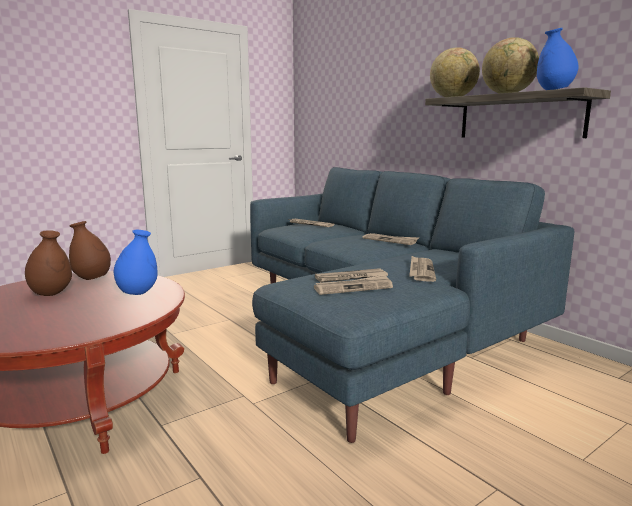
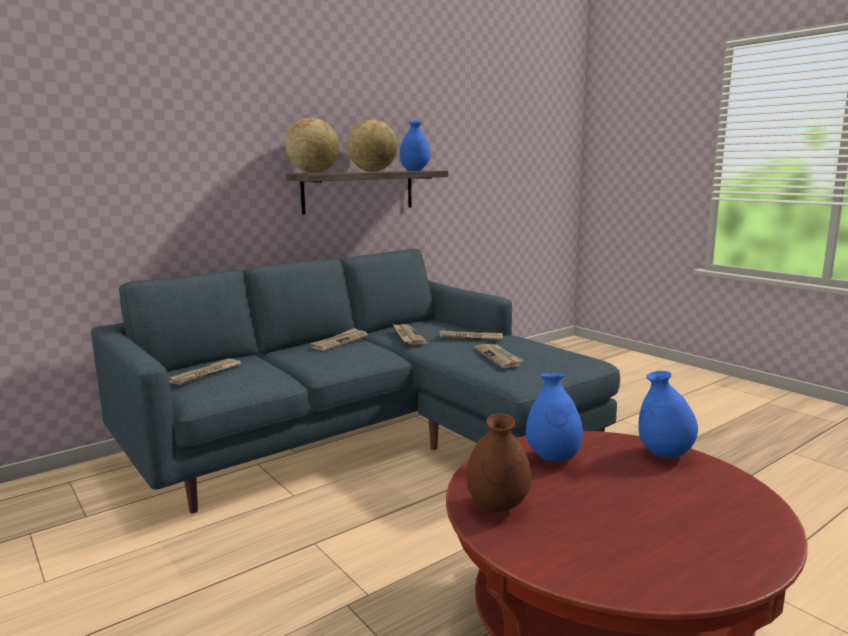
camera: 90 degrees left, 0 degrees up
(51, 293) = (584, 521): brown vase -> none
(106, 325) = (665, 454): none -> blue vase
(353, 288) = (529, 357): newspaper -> newspaper (407, 336)

